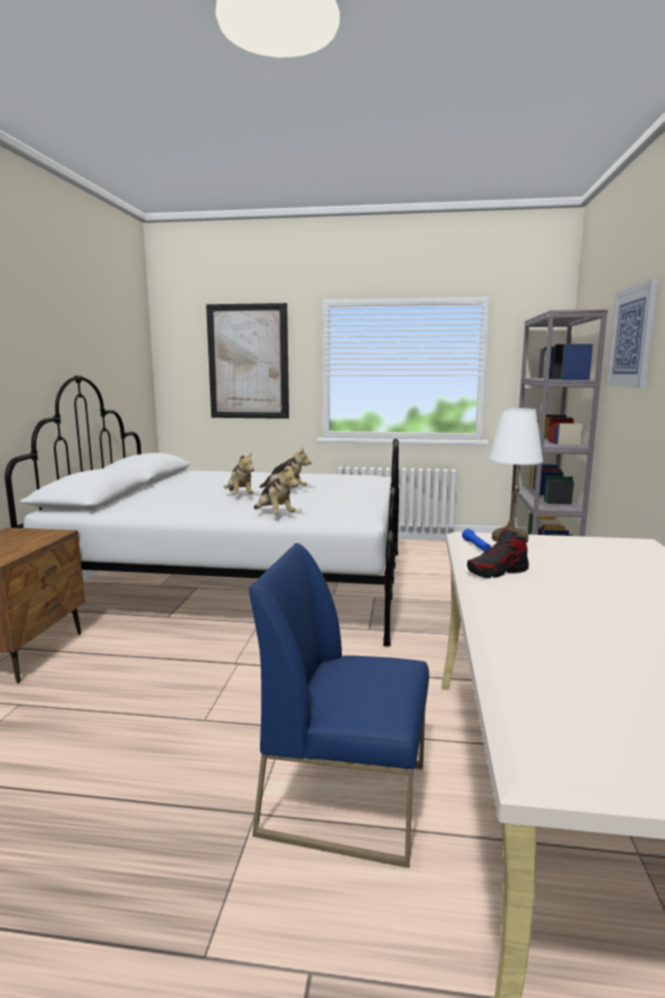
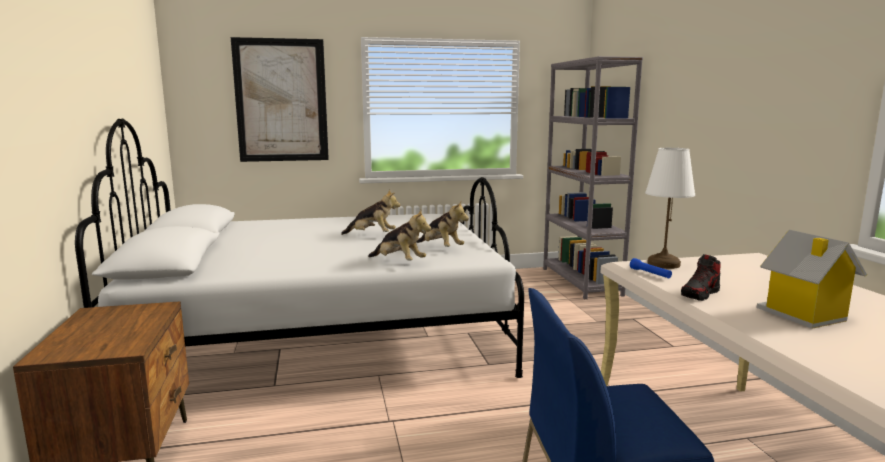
camera: 20 degrees left, 0 degrees up
(239, 496) = (334, 245): plush toy -> plush toy (441, 248)
(582, 607) = (803, 315): none -> toy house
(632, 337) = (677, 82): picture -> none

